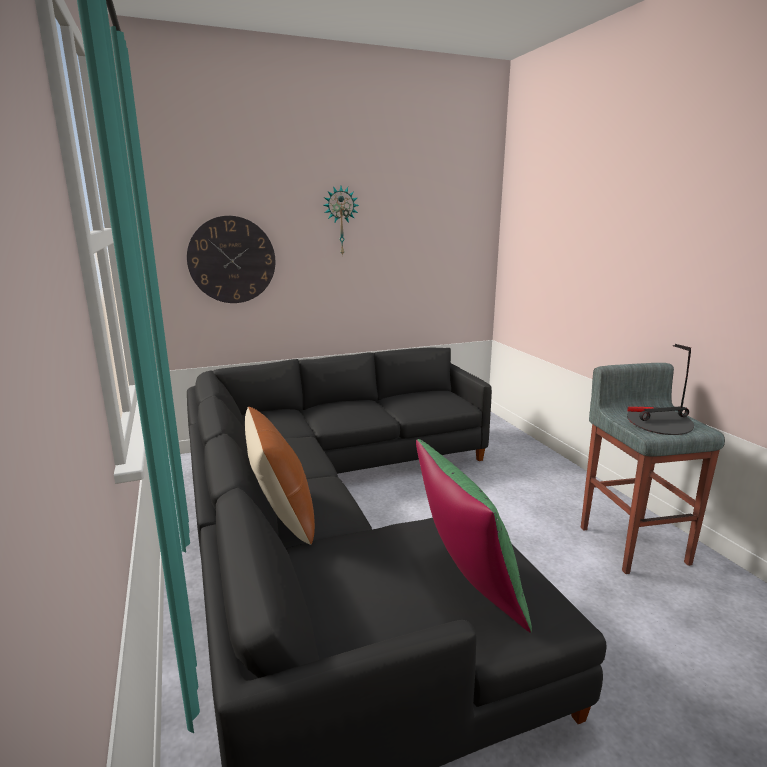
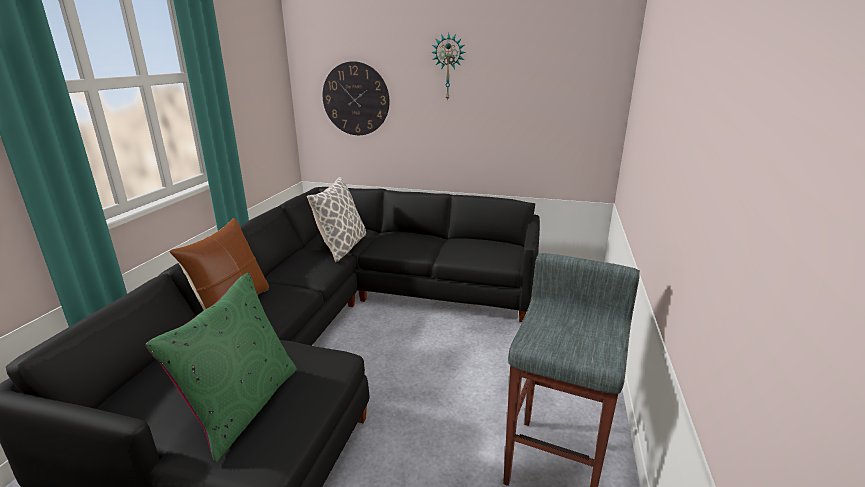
camera: 35 degrees right, 5 degrees up
(292, 431) = (342, 247): none -> pillow
(659, 423) = (565, 336): table lamp -> none

